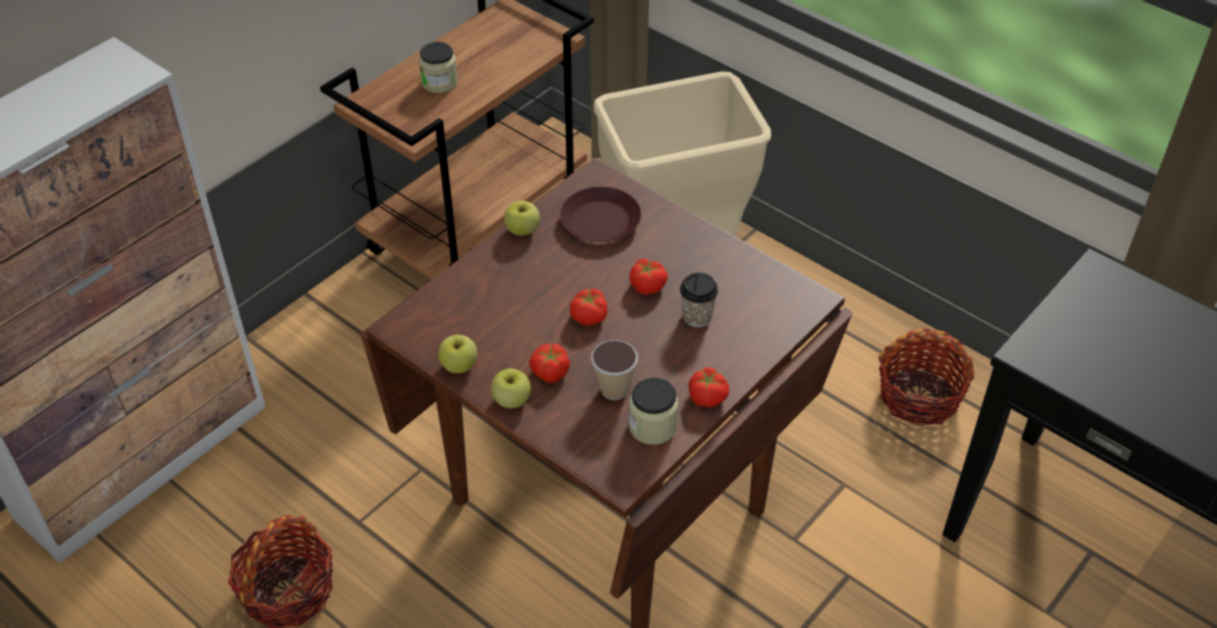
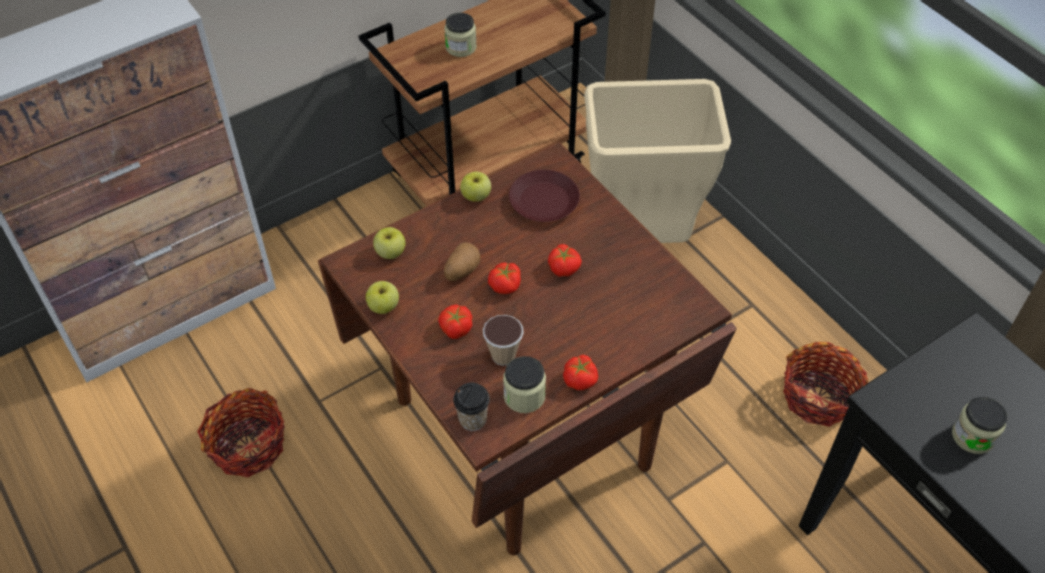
camera: 15 degrees right, 5 degrees up
(511, 400) = (416, 346): apple -> apple (390, 253)
(534, 310) = (461, 271): none -> potato
(697, 317) = (596, 305): cup -> cup (472, 419)
(1130, 369) = (972, 436): none -> jar

